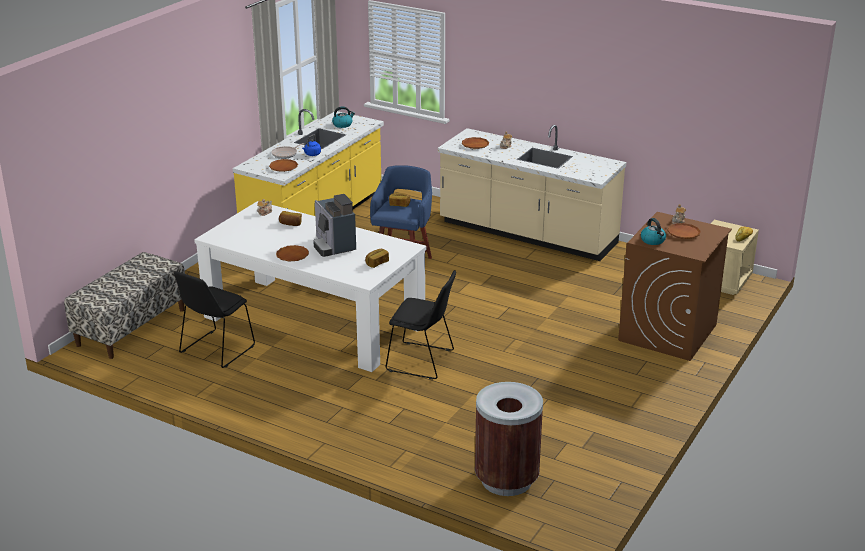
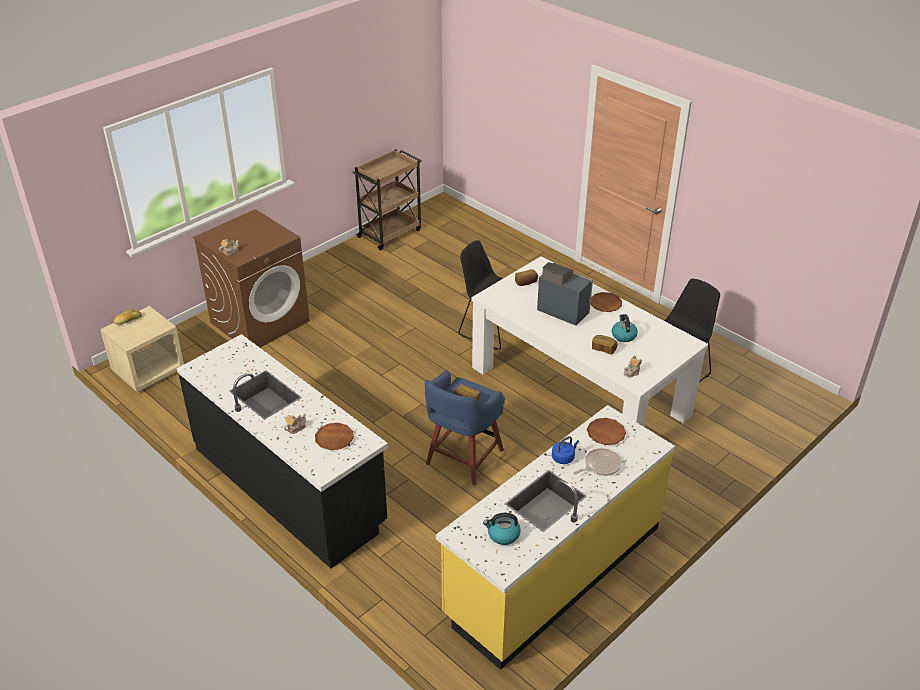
camera: 165 degrees left, 10 degrees up
(131, 327) = (766, 416): bench -> none
(334, 246) = (562, 310): coffee machine -> coffee machine turned 45 degrees counterclockwise
(506, 480) = (468, 232): brown trash can -> none
(527, 234) = (289, 485): beige counter -> black counter
(614, 460) = (390, 233): none -> brown cart
(653, 241) = (275, 234): kettle -> kettle (623, 335)
(683, 233) = (241, 237): brown plate -> none

